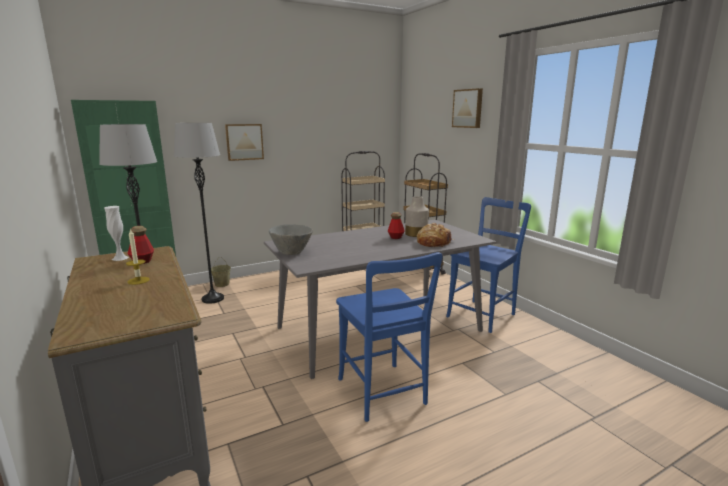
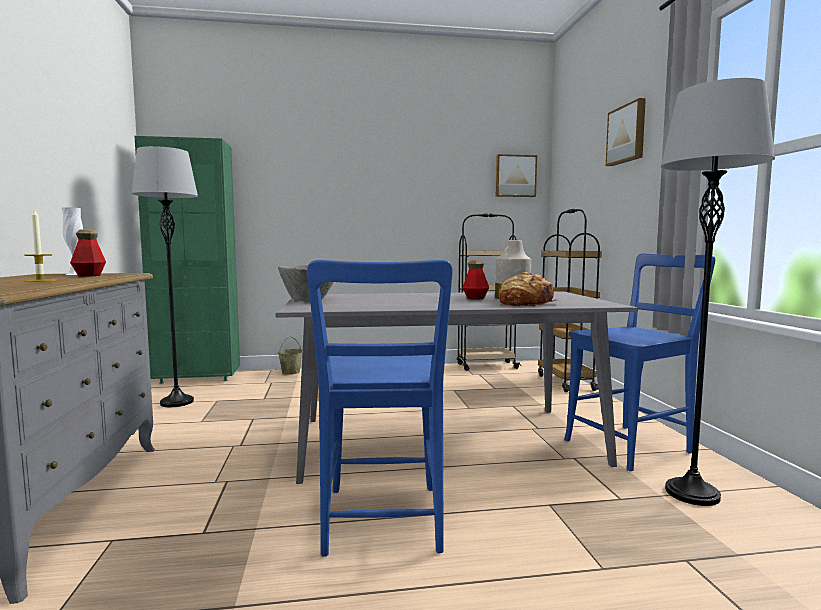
camera: 20 degrees right, 10 degrees down
(213, 299) = (266, 384): grey floor lamp -> grey floor lamp (692, 493)
(244, 142) = (334, 197): picture -> picture (515, 176)

